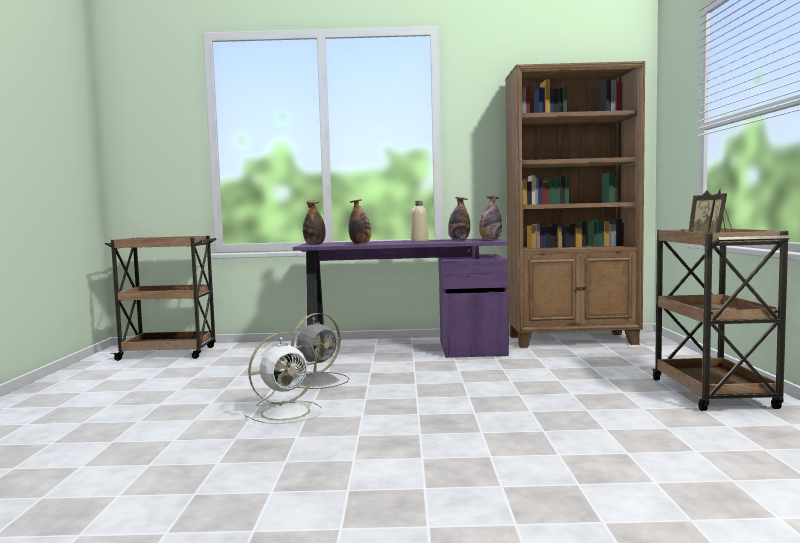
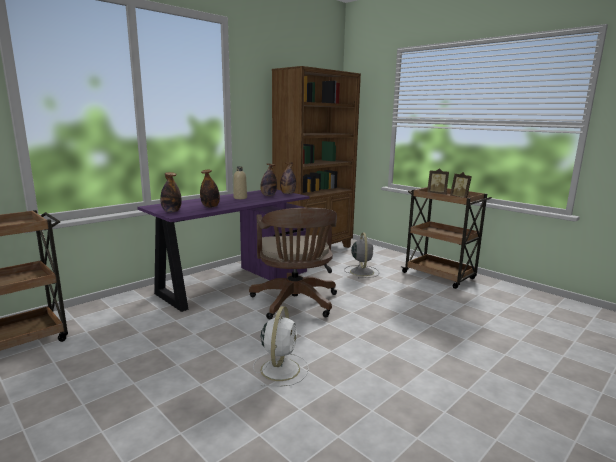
camera: 45 degrees left, 10 degrees up
(319, 381) = (237, 330): grey fan -> grey fan (361, 271)
(423, 376) = (295, 303): none -> brown office chair

